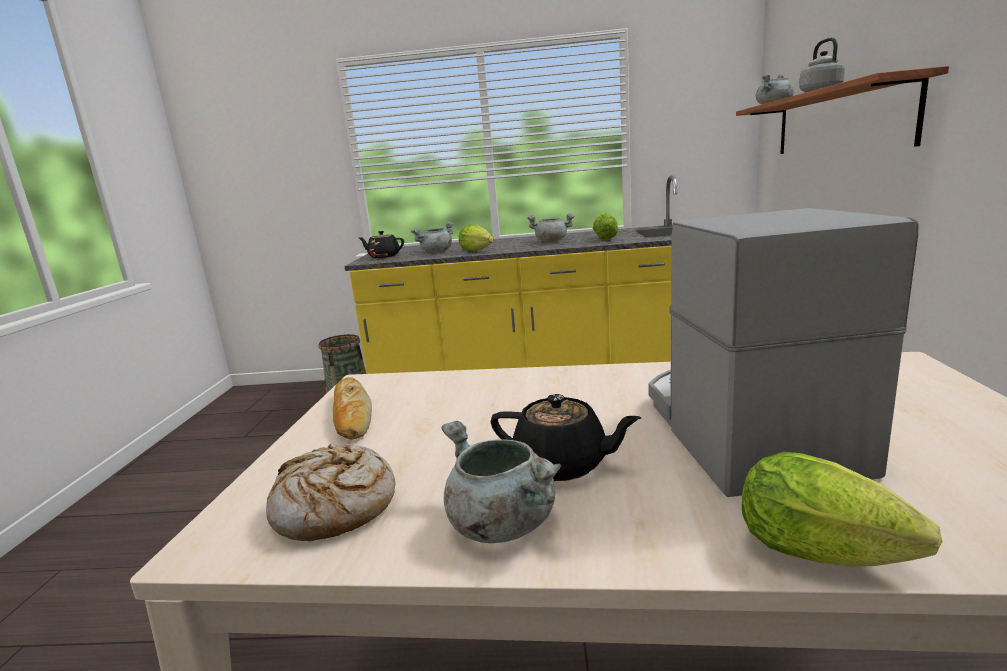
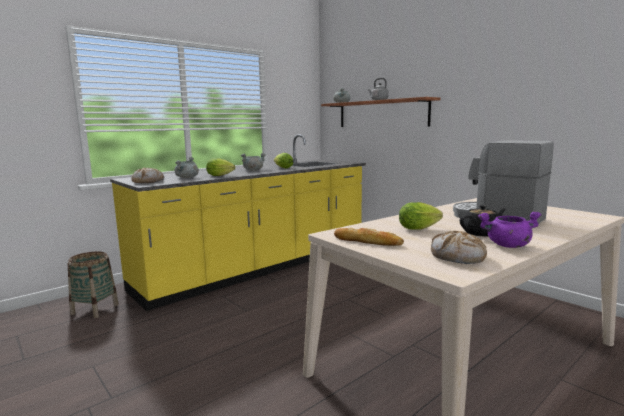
camera: 45 degrees left, 5 degrees down
(383, 256) = (148, 181): black teapot -> bread
(499, 524) = (507, 245): grey cooking pot -> purple cooking pot
(830, 556) = (570, 231): lettuce -> lettuce (420, 228)

